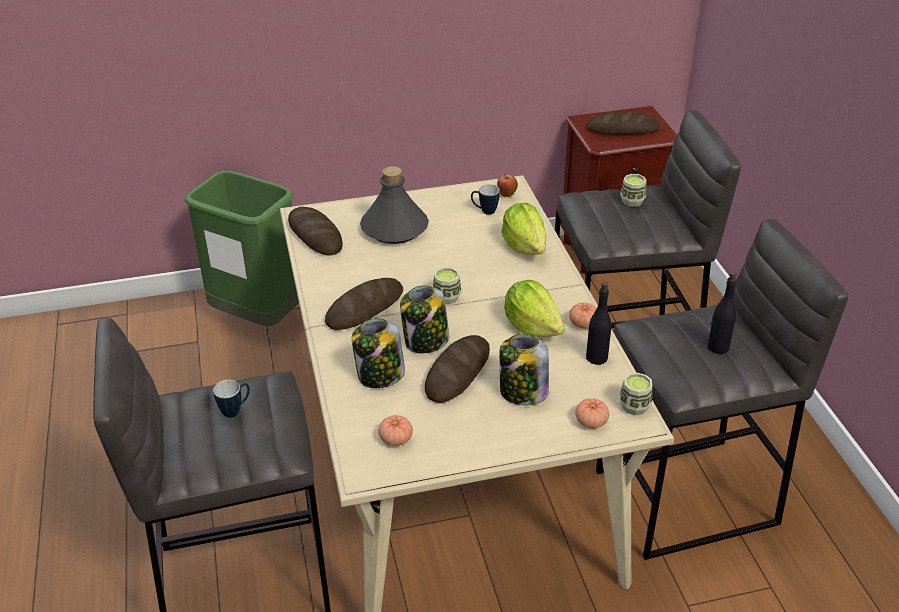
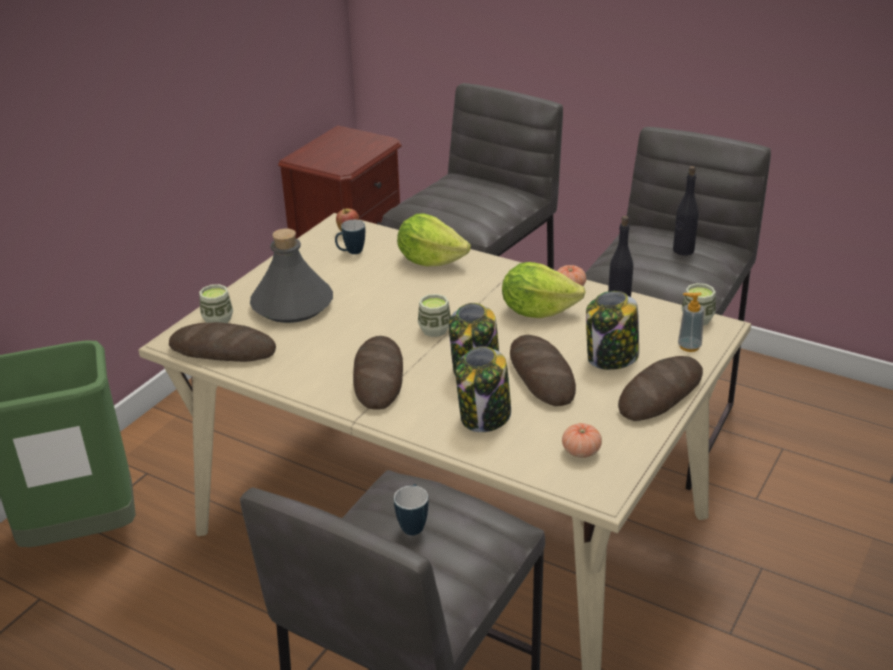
camera: 45 degrees left, 5 degrees down
(591, 422) = (689, 346): tomato -> soap dispenser
(623, 129) = (343, 150): bread -> bread (660, 394)
(632, 201) = (459, 189): cup -> cup (218, 319)

